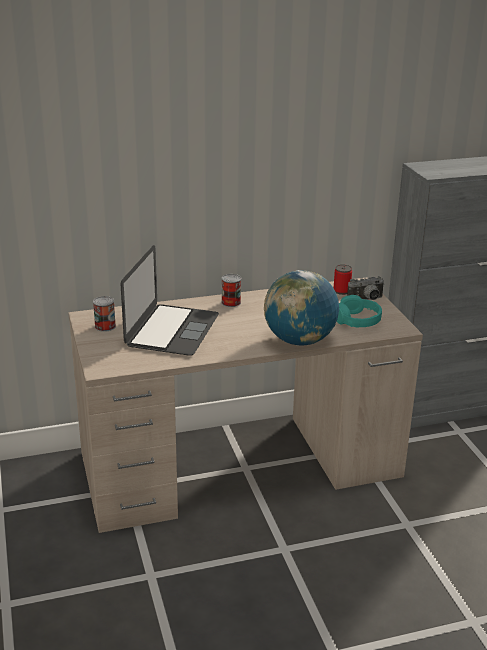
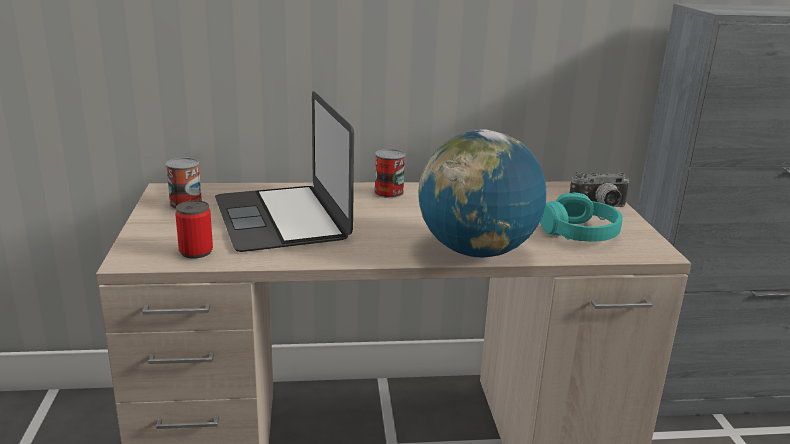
camera: 10 degrees right, 5 degrees down
(172, 330) = (281, 217): laptop -> laptop turned 135 degrees clockwise
(341, 291) = (562, 194): can -> can (196, 252)

